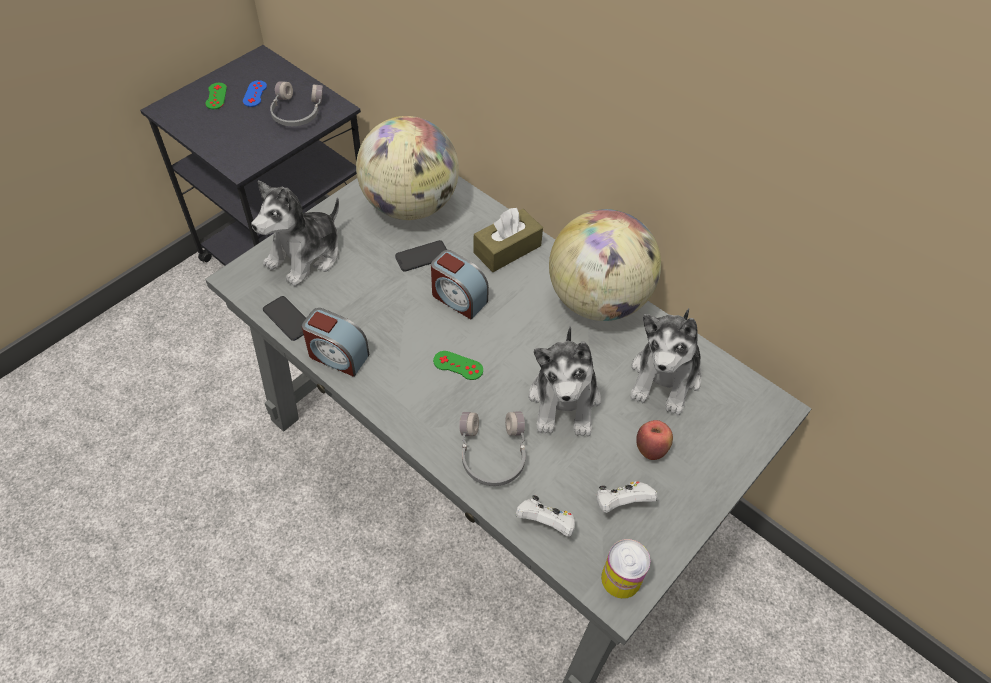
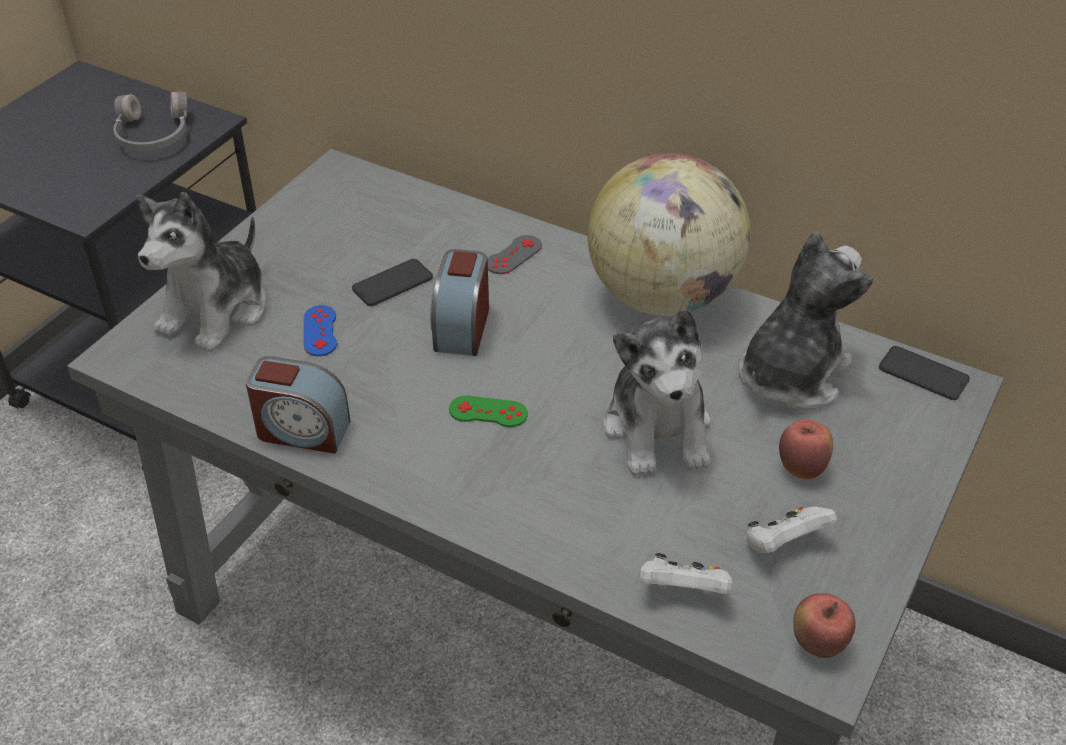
camera: 10 degrees left, 10 degrees down
(216, 96) = (24, 132): green game controller -> none
(255, 94) = (83, 121): blue game controller -> blue game controller (320, 331)
(288, 318) = (212, 395): phone -> phone (923, 374)
(410, 205) = (356, 223): globe -> none
(458, 298) = (461, 327): alarm clock -> alarm clock turned 75 degrees clockwise
(491, 454) = (574, 517): grey headphones -> none
(507, 249) = (513, 255): brown tissue box -> grey game controller
(621, 579) = (817, 644): can -> apple
(665, 377) = (790, 375): plush toy -> plush toy turned 150 degrees counterclockwise

